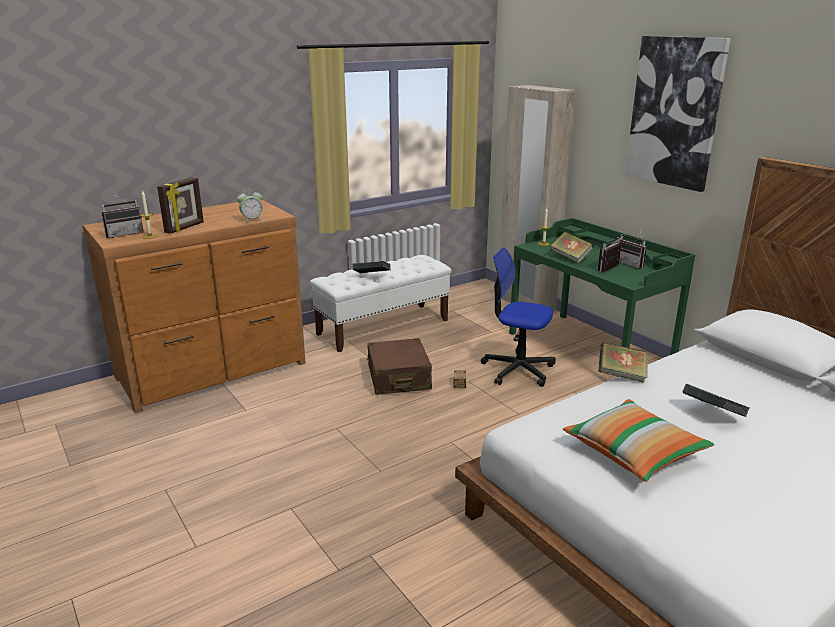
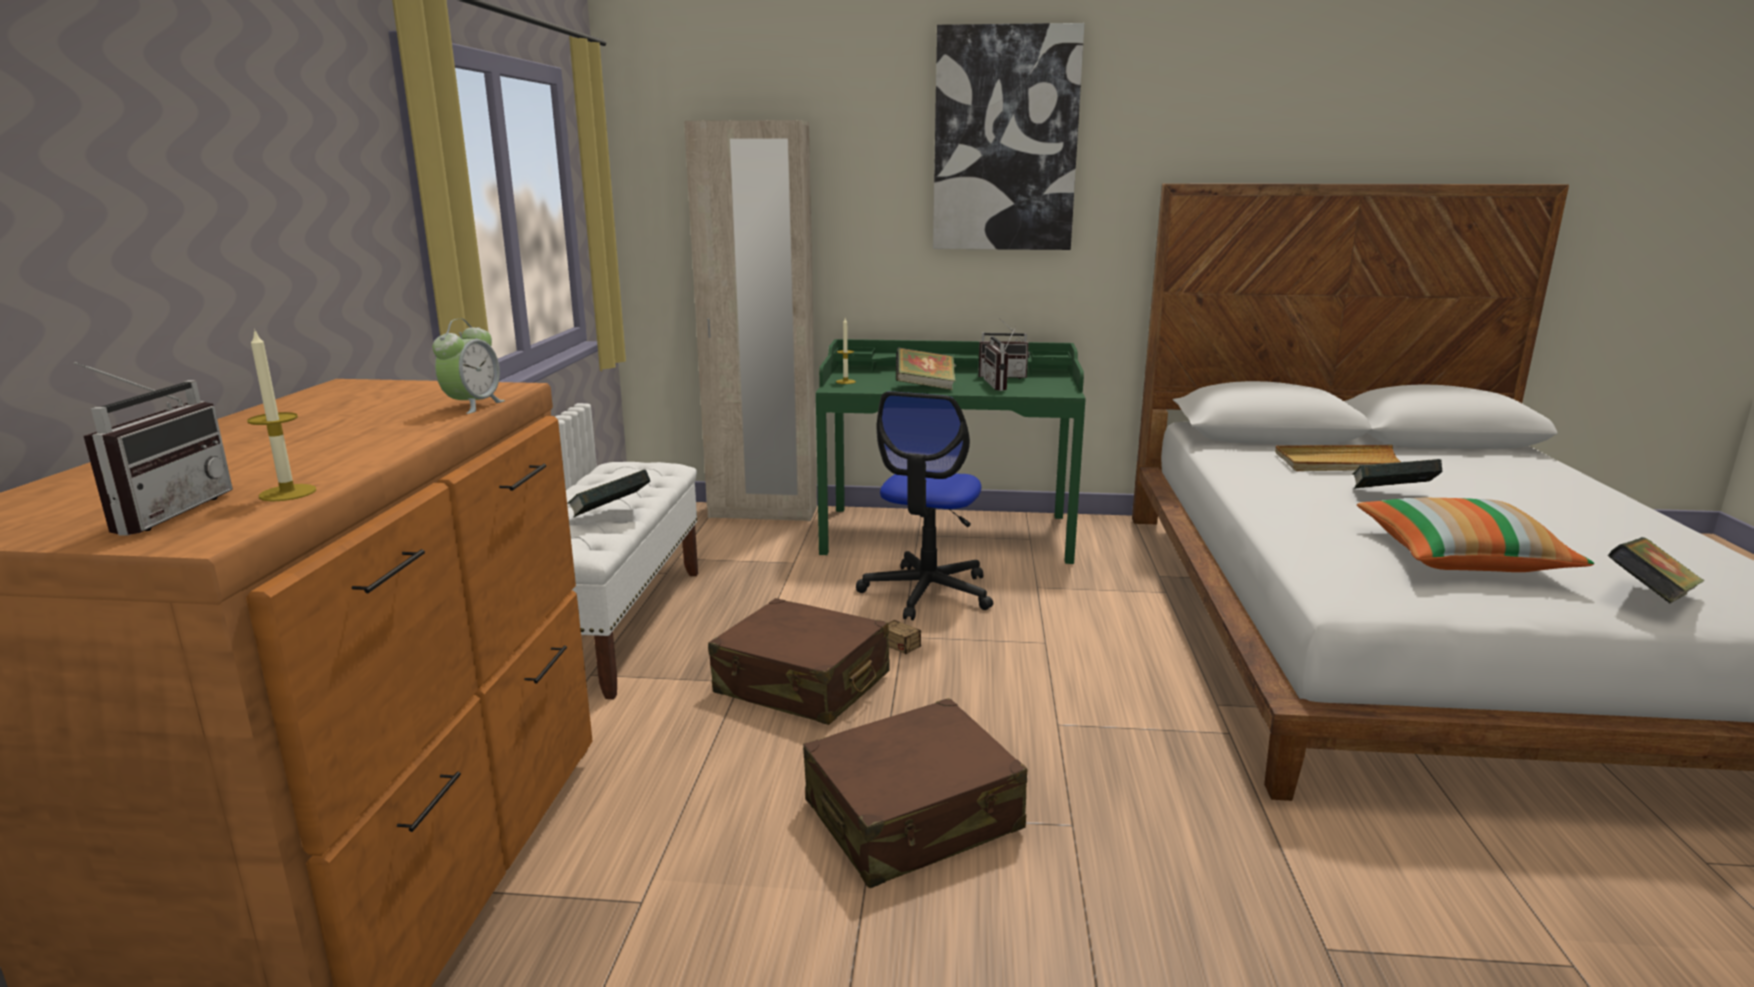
camera: 50 degrees left, 5 degrees down
(185, 228) = (338, 455): picture frame -> none
(343, 436) = (913, 817): none -> brown suitcase
(517, 369) = (927, 592): office chair -> office chair turned 45 degrees counterclockwise
(621, 375) = (1239, 497): book -> book (1648, 598)
(756, 390) = (1343, 464): none -> beige tray

